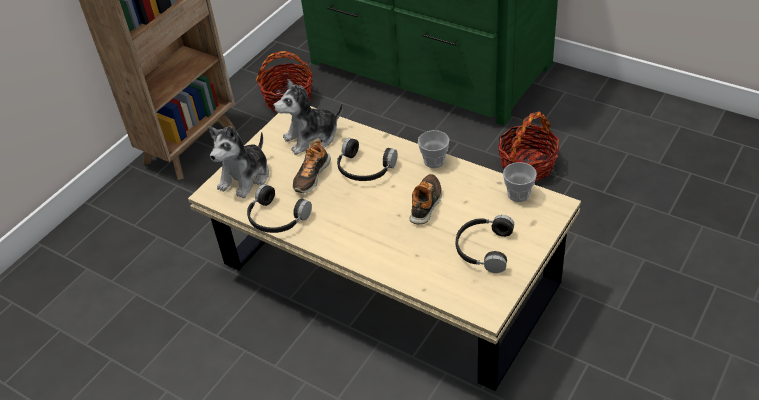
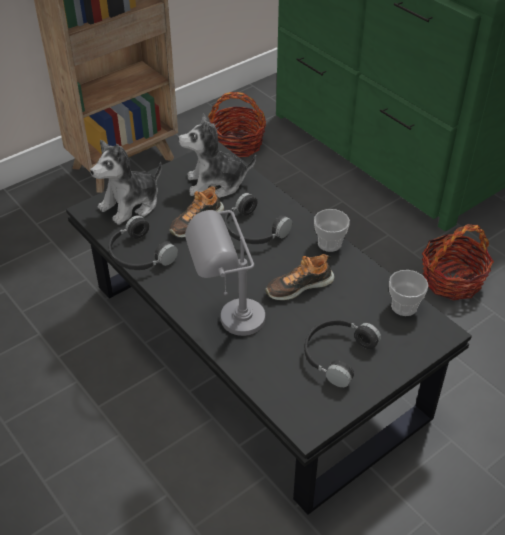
camera: 15 degrees right, 0 degrees up
(382, 251) = (227, 323): none -> grey table lamp
(388, 276) = (253, 351): beige coffee table -> black coffee table
(426, 203) = (299, 286): shoe -> shoe turned 150 degrees counterclockwise

